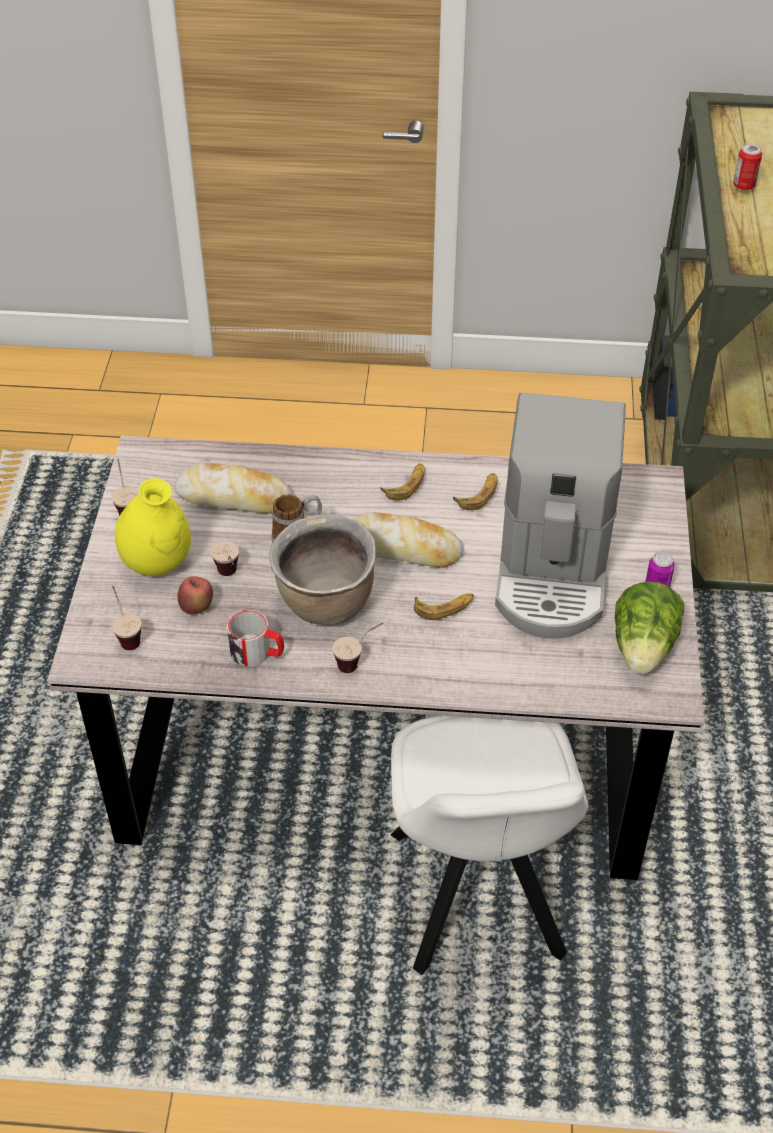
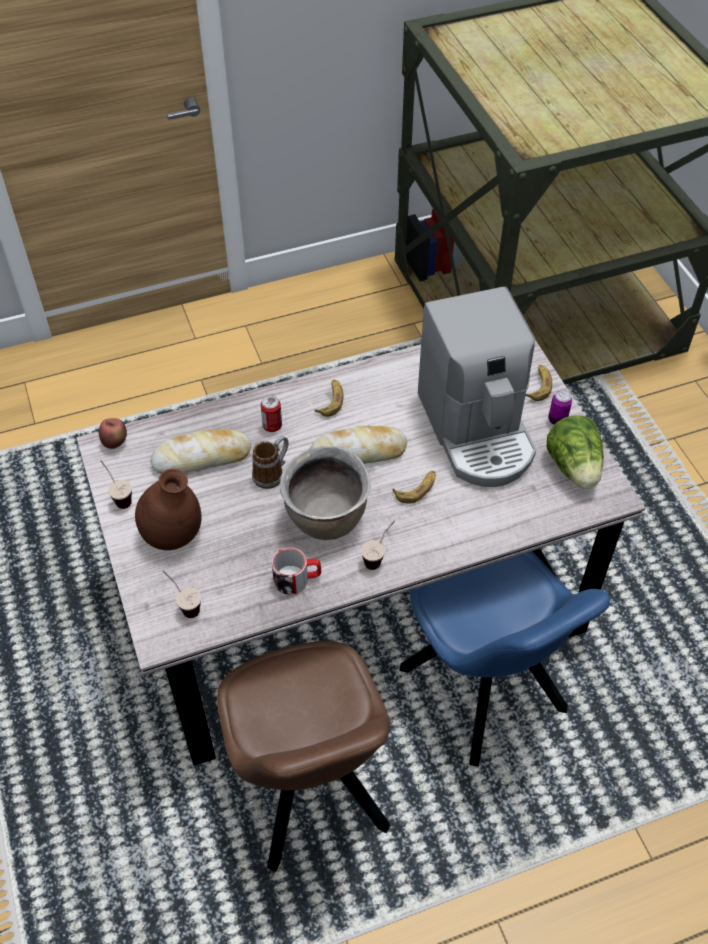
camera: 25 degrees left, 5 degrees up
(157, 563) = (173, 535): yellow vase -> brown vase
(197, 608) = (227, 561): apple -> apple (115, 442)
(222, 918) = (310, 789): none -> brown chair
(230, 577) = (239, 525): cup -> none
(478, 495) = (389, 390): banana -> banana (538, 385)
(478, 894) = (484, 689): white chair -> blue chair
(743, 186) = (489, 87): can -> can (272, 426)

